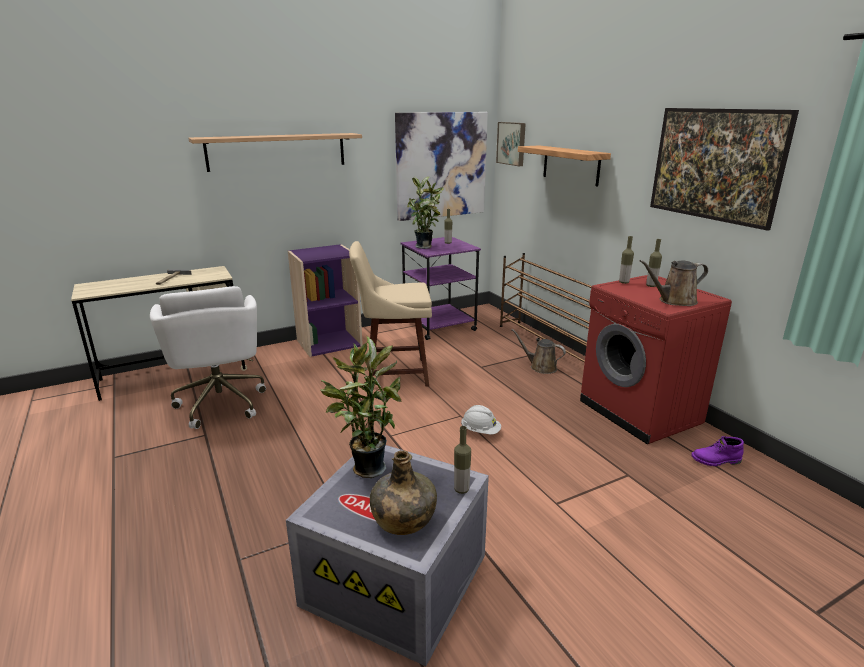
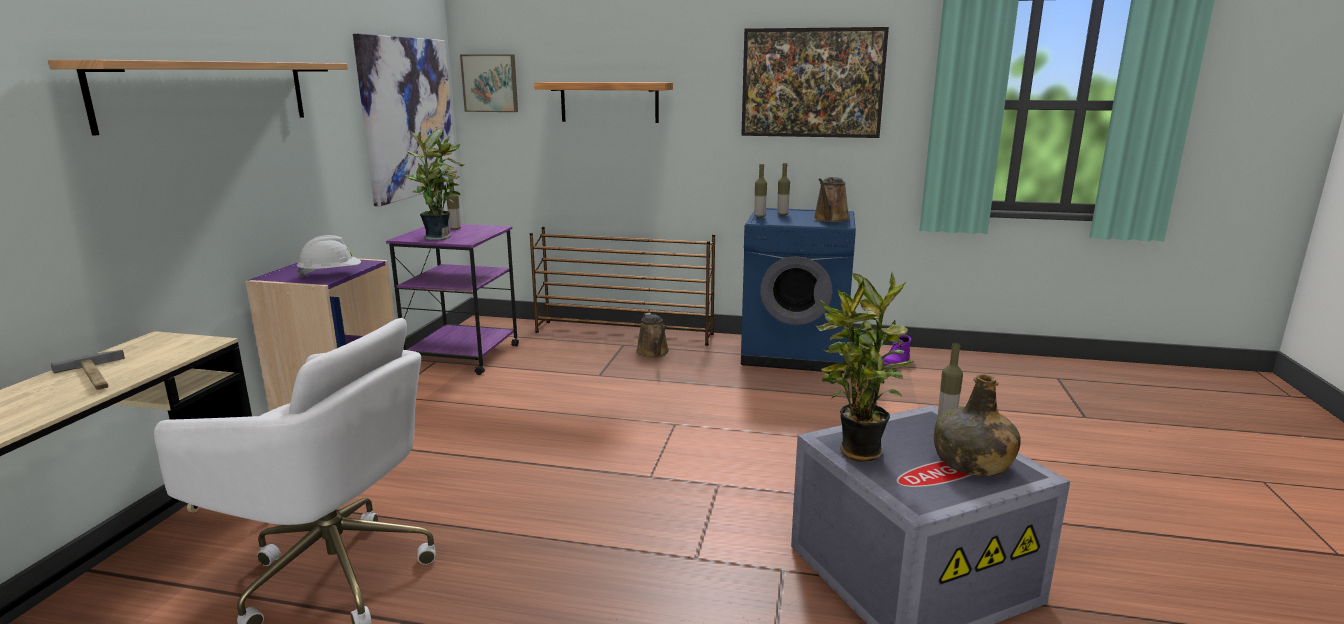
camera: 50 degrees left, 5 degrees down
(393, 373) = (515, 421): beige stool -> none
(480, 431) = (719, 427): white hard hat -> white hard hat (331, 275)
(540, 367) = (653, 353): brown watering can -> brown watering can turned 90 degrees counterclockwise
(638, 412) = (794, 354): red washing machine -> blue washing machine

